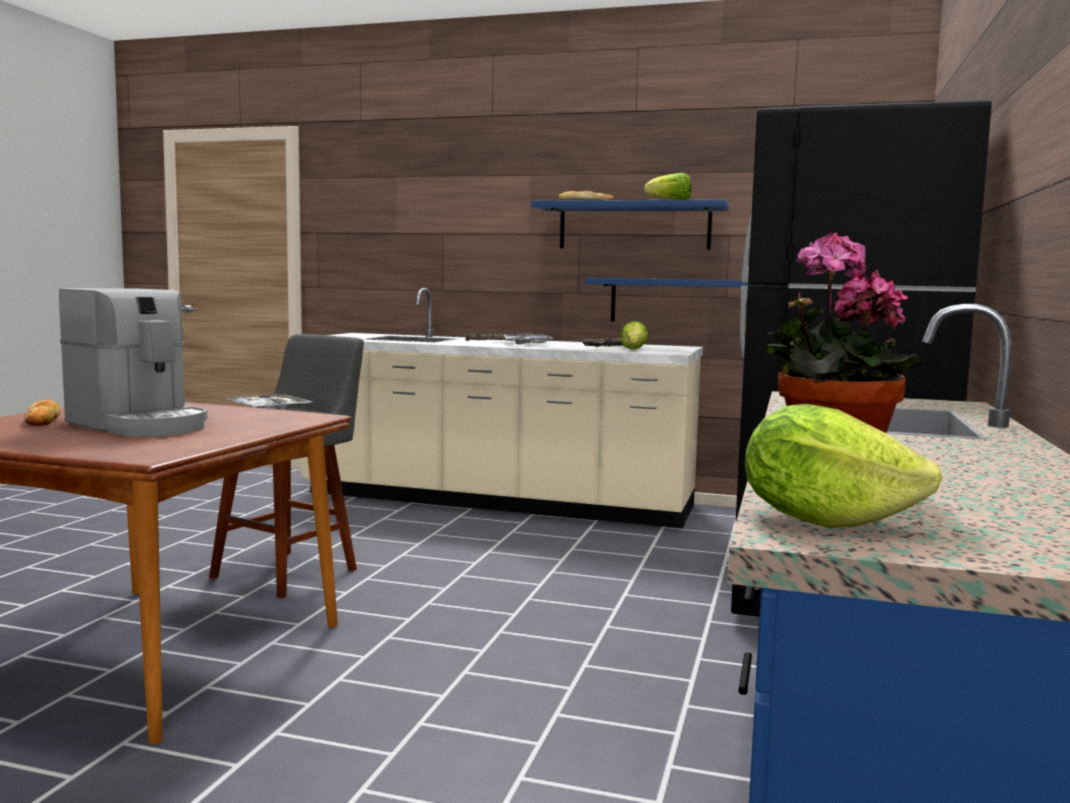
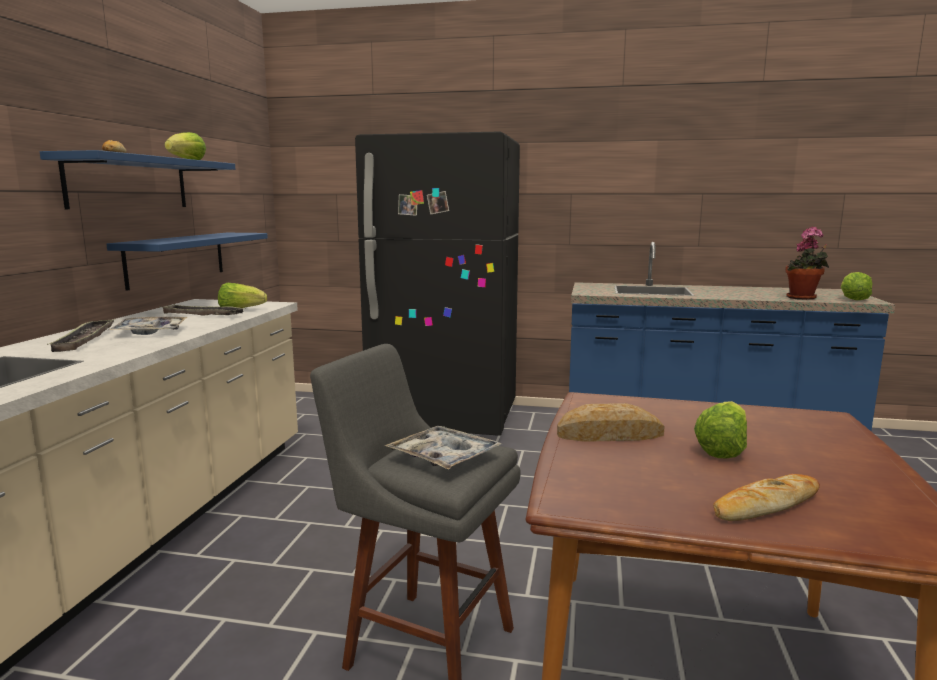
camera: 95 degrees left, 5 degrees up
(140, 425) = (722, 449): coffee machine -> lettuce
(217, 412) = (610, 435): none -> bread

